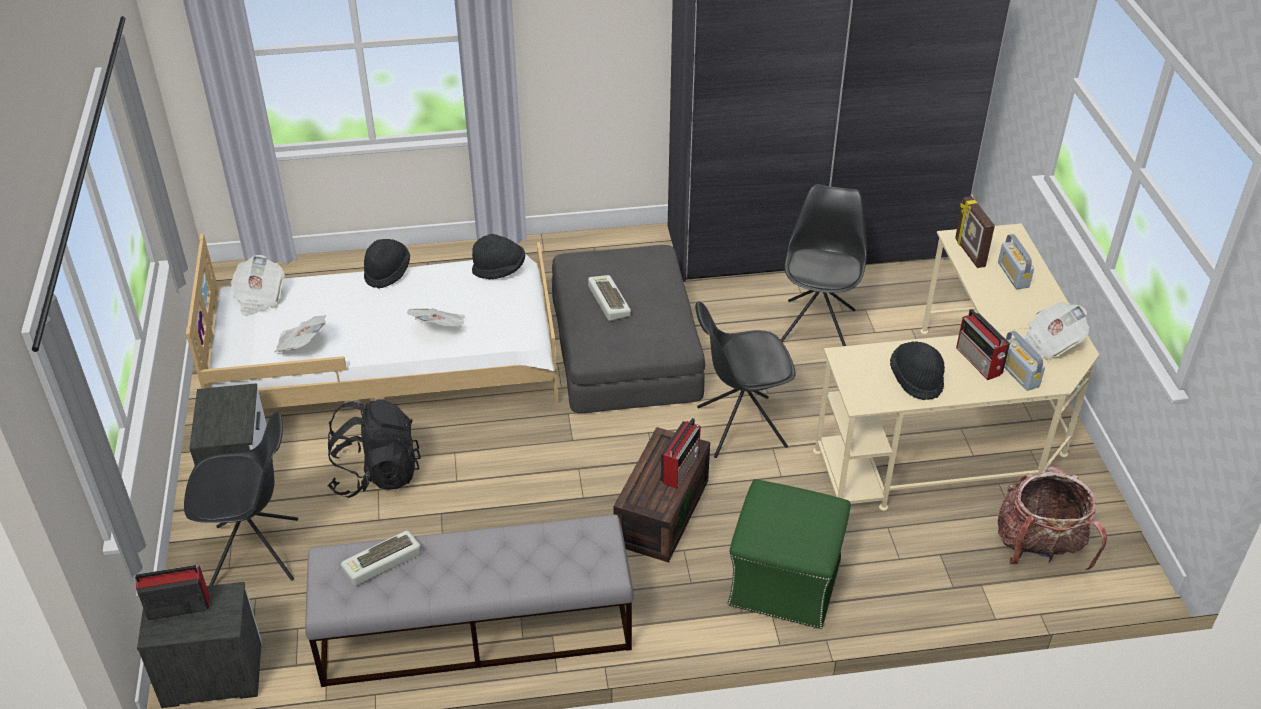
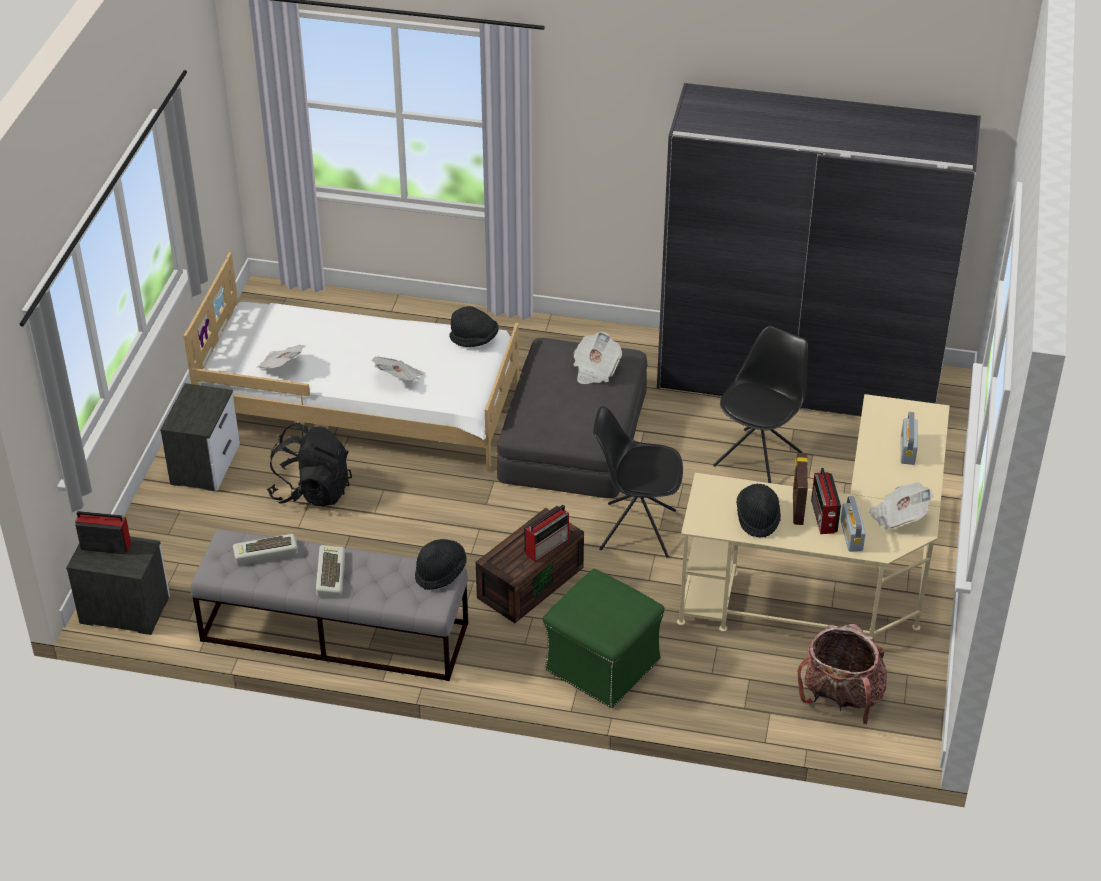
camera: 20 degrees right, 0 degrees up
(257, 553) = (193, 528): black chair -> none
(259, 298) = (265, 318): newspaper -> newspaper (595, 370)
(387, 272) = (379, 320): black hat -> black hat (440, 572)
(607, 301) = (555, 389): keyboard -> keyboard (329, 574)
(969, 253) = (880, 421): picture frame -> picture frame (797, 507)

